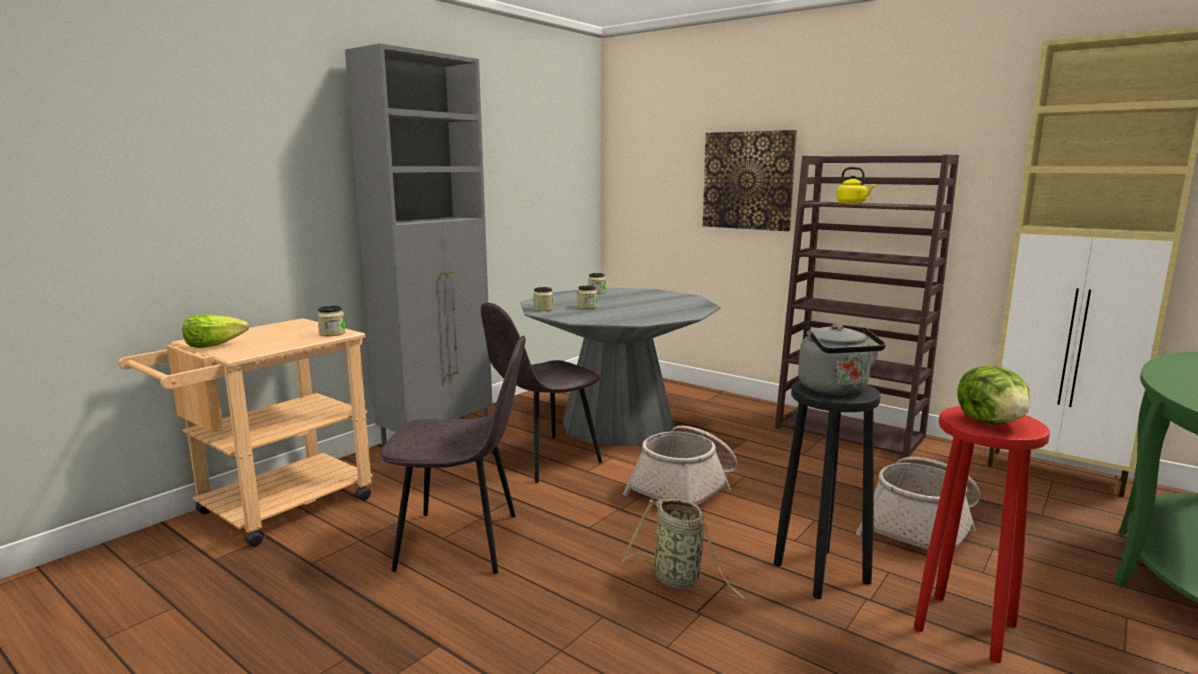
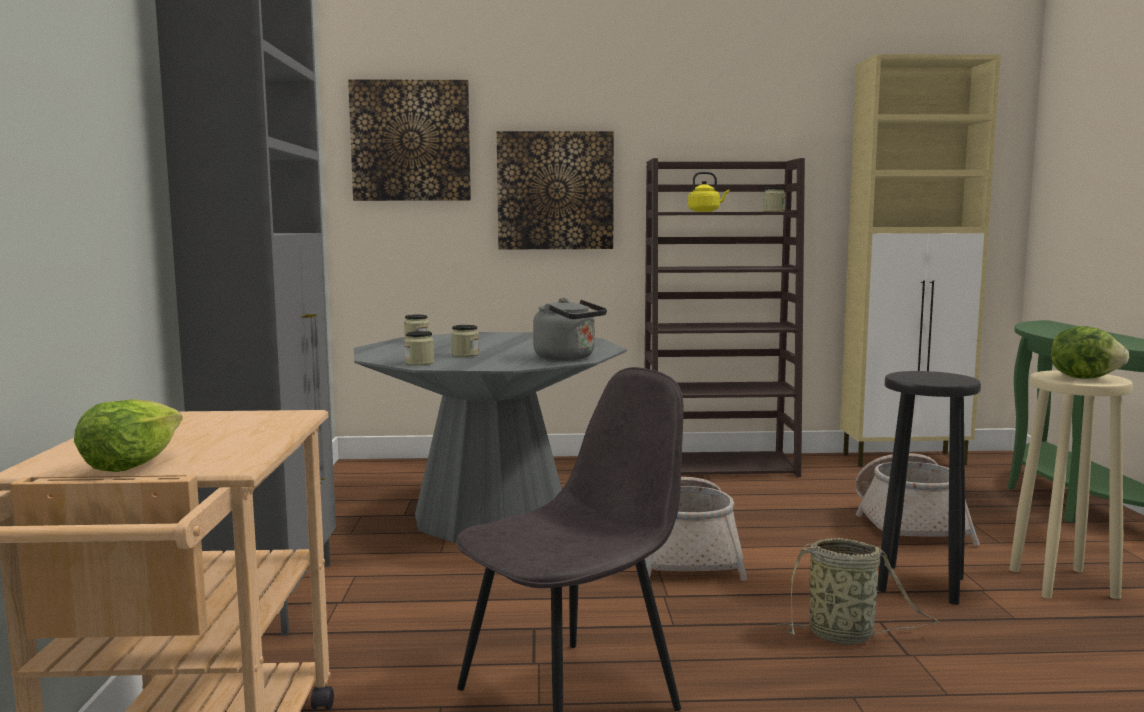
camera: 40 degrees left, 5 degrees down
(332, 333) = (282, 418): jar -> jar (774, 211)
(542, 459) = (479, 576): grey chair -> none
(651, 141) = (411, 141): none -> picture
(835, 390) = (937, 378): grey kettle -> grey kettle (568, 358)
(964, 627) = (1063, 584): red stool -> beige stool

